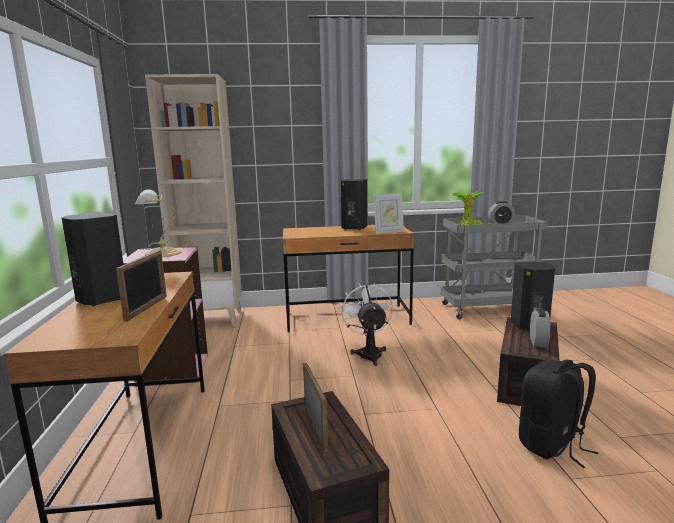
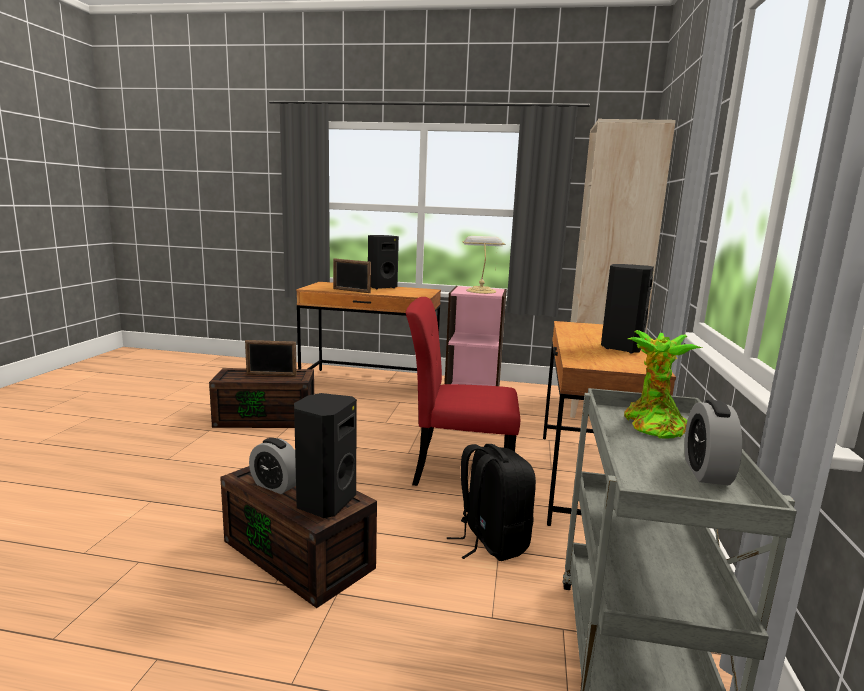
camera: 105 degrees right, 0 degrees up
(369, 353) = (457, 471): white fan -> red chair
(388, 232) = (578, 357): picture frame -> none
(552, 445) = (189, 512): black backpack -> black backpack (491, 542)

